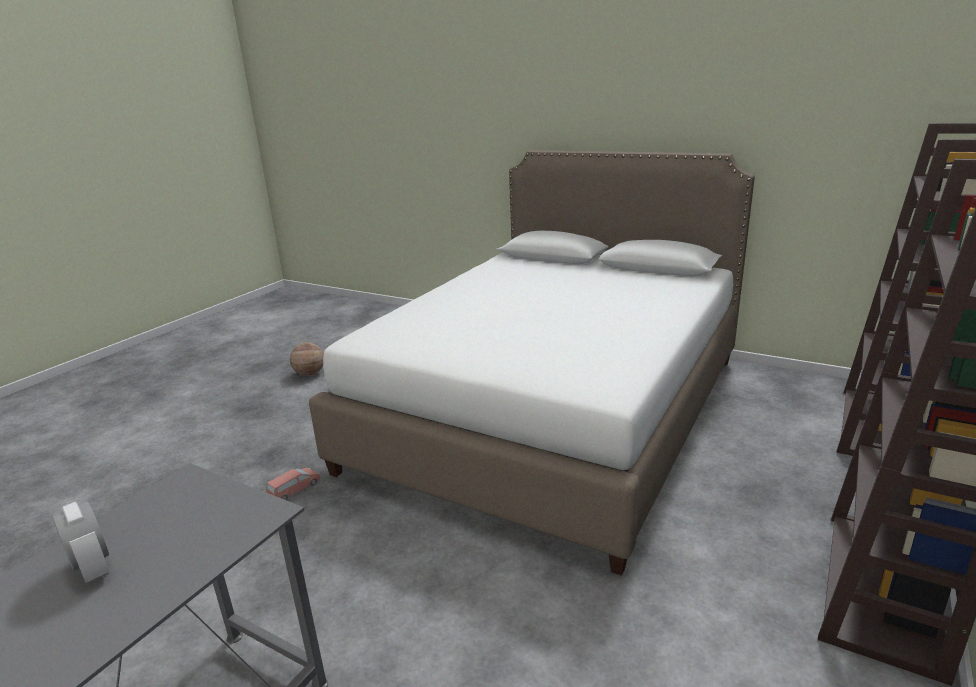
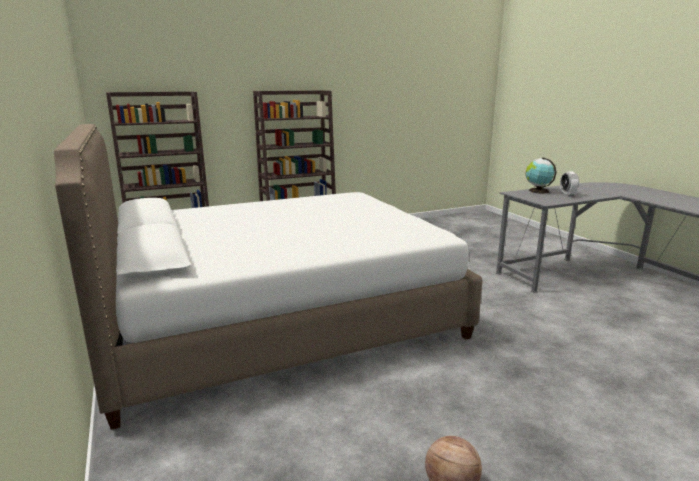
camera: 145 degrees left, 5 degrees down
(184, 565) = (537, 191): none -> globe
(294, 490) = (499, 337): pink toy car -> none

